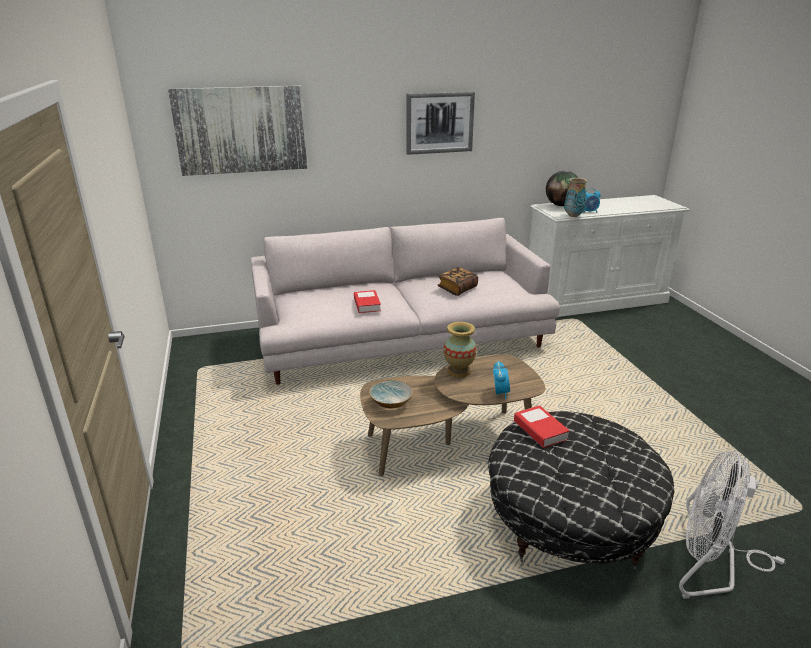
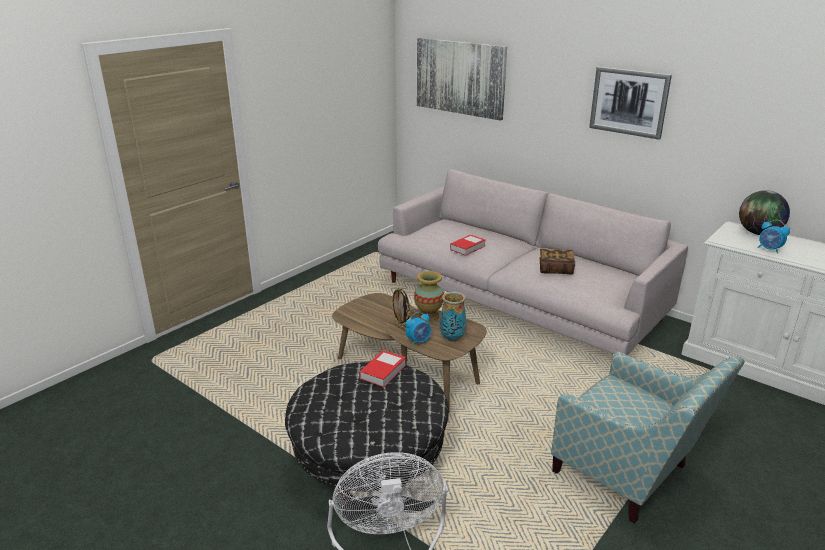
camera: 55 degrees right, 0 degrees up
(391, 402) = (365, 309): bowl -> none
(465, 392) = (401, 328): none -> picture frame
(573, 216) = (736, 245): vase -> vase (452, 338)
(668, 401) = (630, 476): none -> armchair

